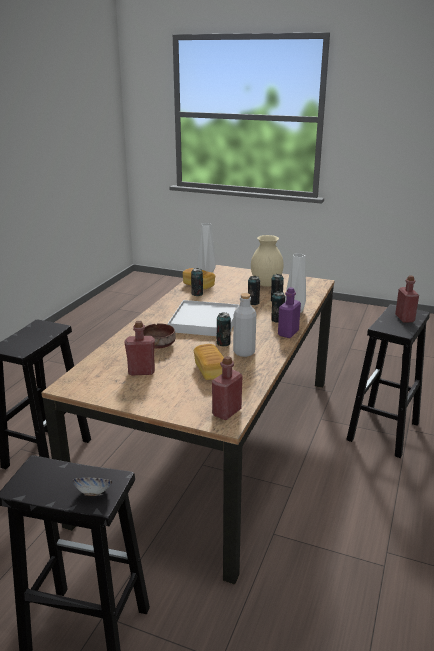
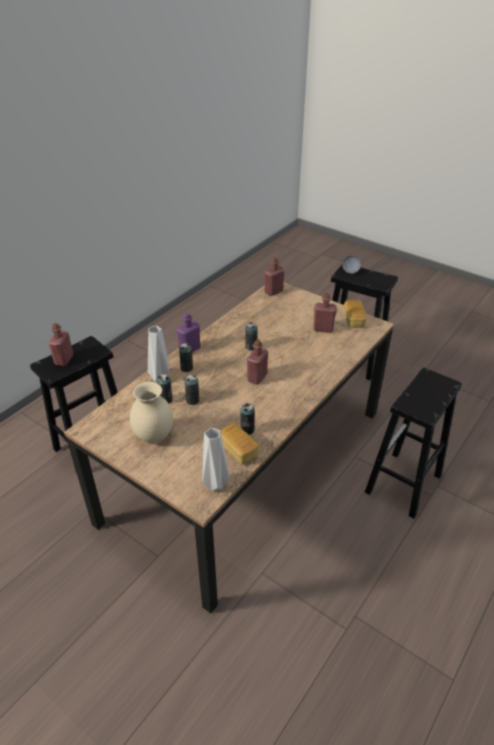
camera: 165 degrees left, 15 degrees up
(158, 345) = (306, 354): brown bowl -> none
(204, 322) = (257, 377): white tray -> red bottle
(210, 371) = (272, 322): bread -> bread (353, 320)
(244, 352) = (239, 335): grey bottle -> none

